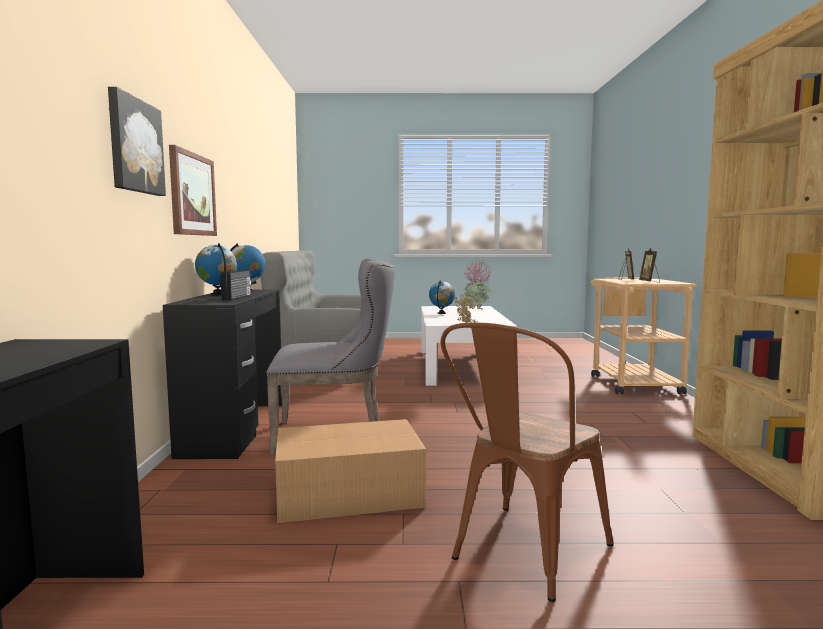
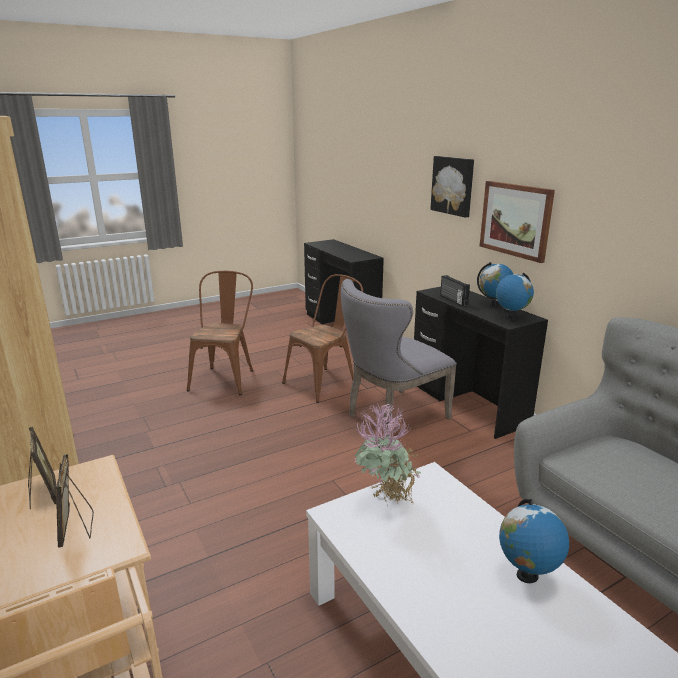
camera: 150 degrees right, 15 degrees up
(346, 493) = (325, 382): cardboard box -> brown chair

